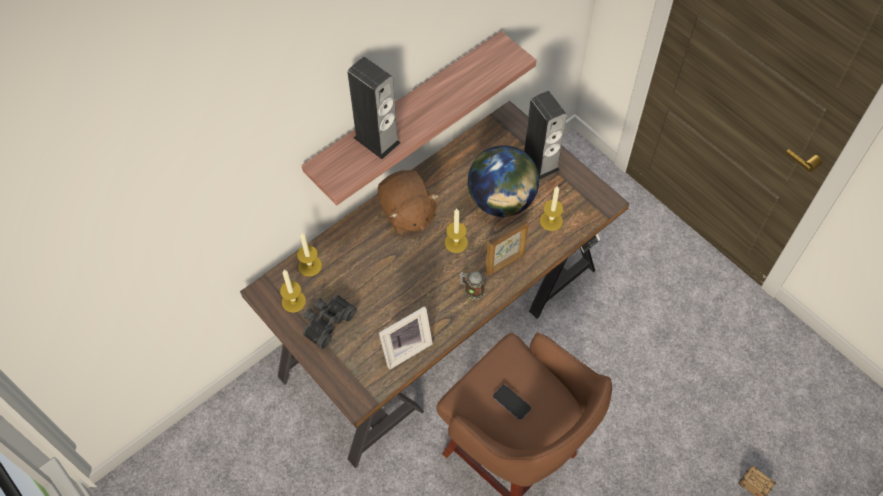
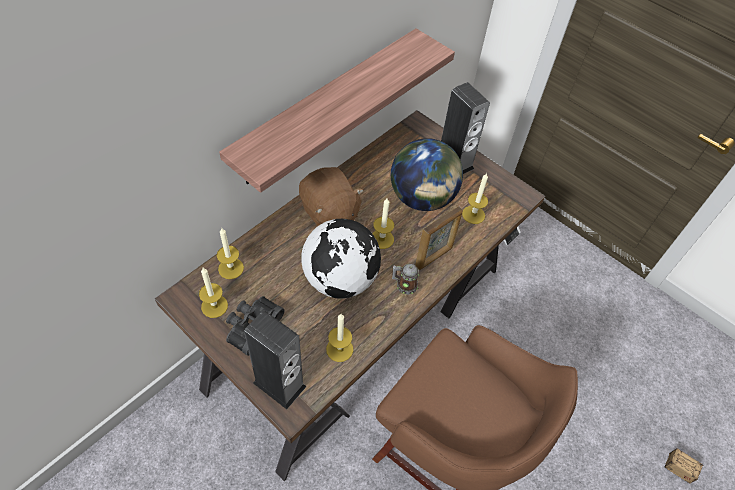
camera: 10 degrees left, 5 degrees down
(377, 140) = (301, 125): speaker -> speaker (279, 384)
(405, 348) = (339, 349): picture frame -> candle
(412, 281) = (340, 279): none -> globe
(511, 402) = (458, 402): phone -> none

